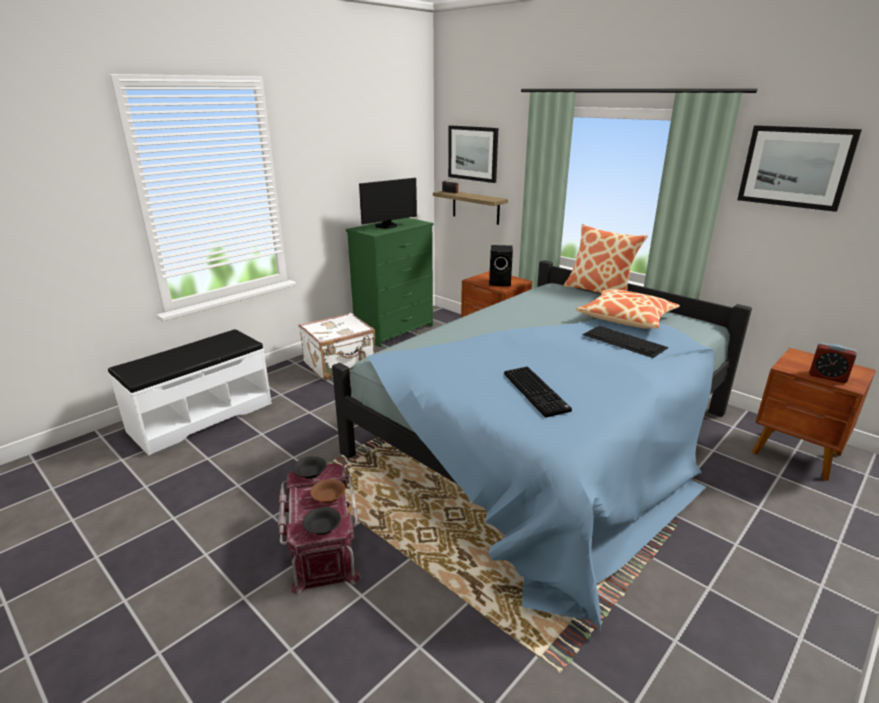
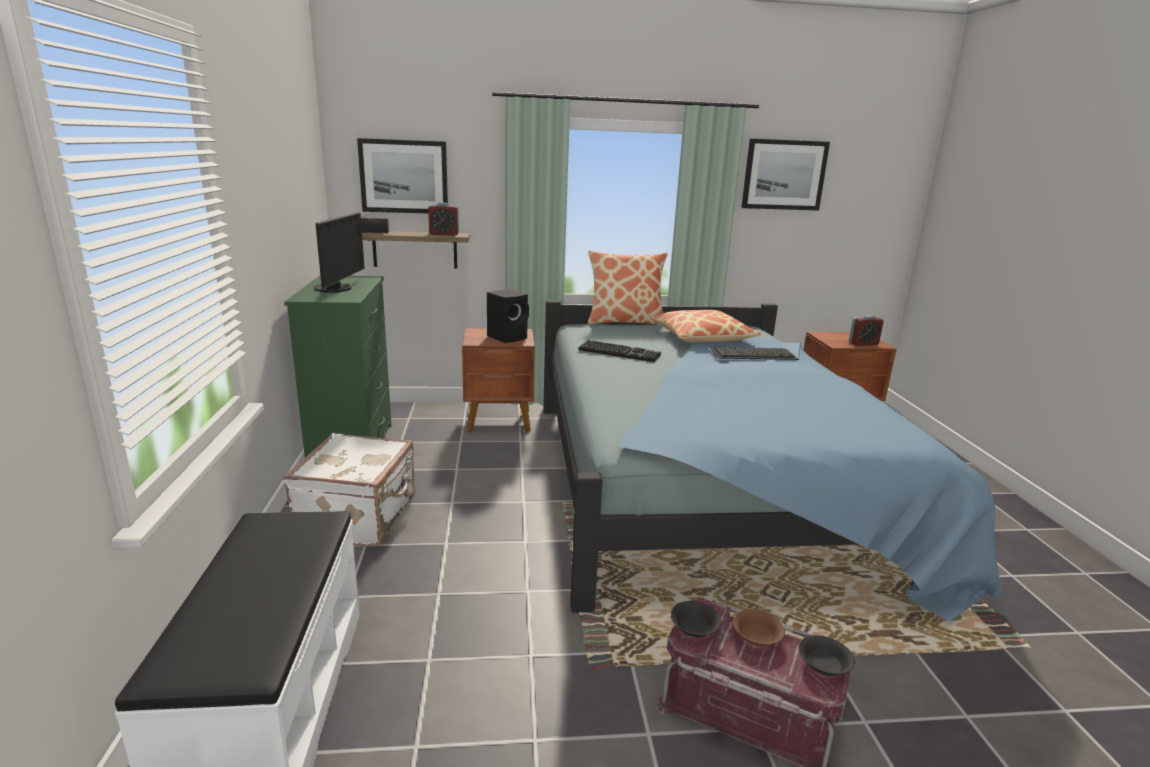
camera: 50 degrees left, 5 degrees down
(486, 198) = (444, 234): none -> alarm clock
(537, 392) = (816, 413): keyboard -> keyboard (620, 352)

